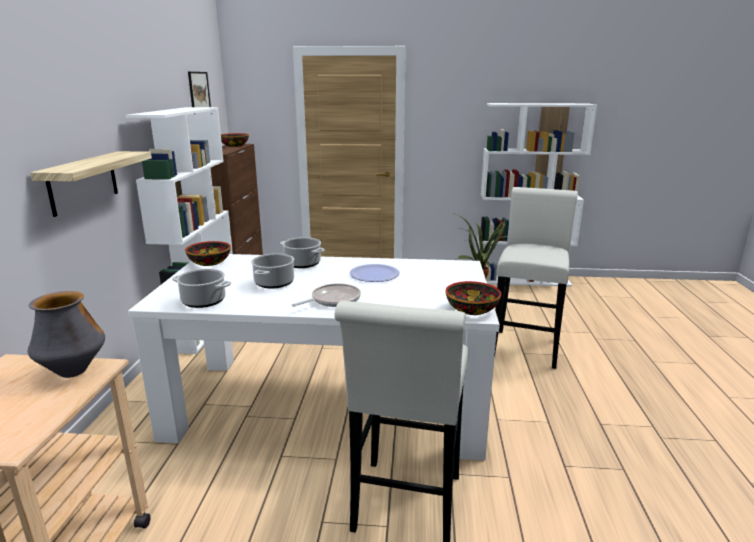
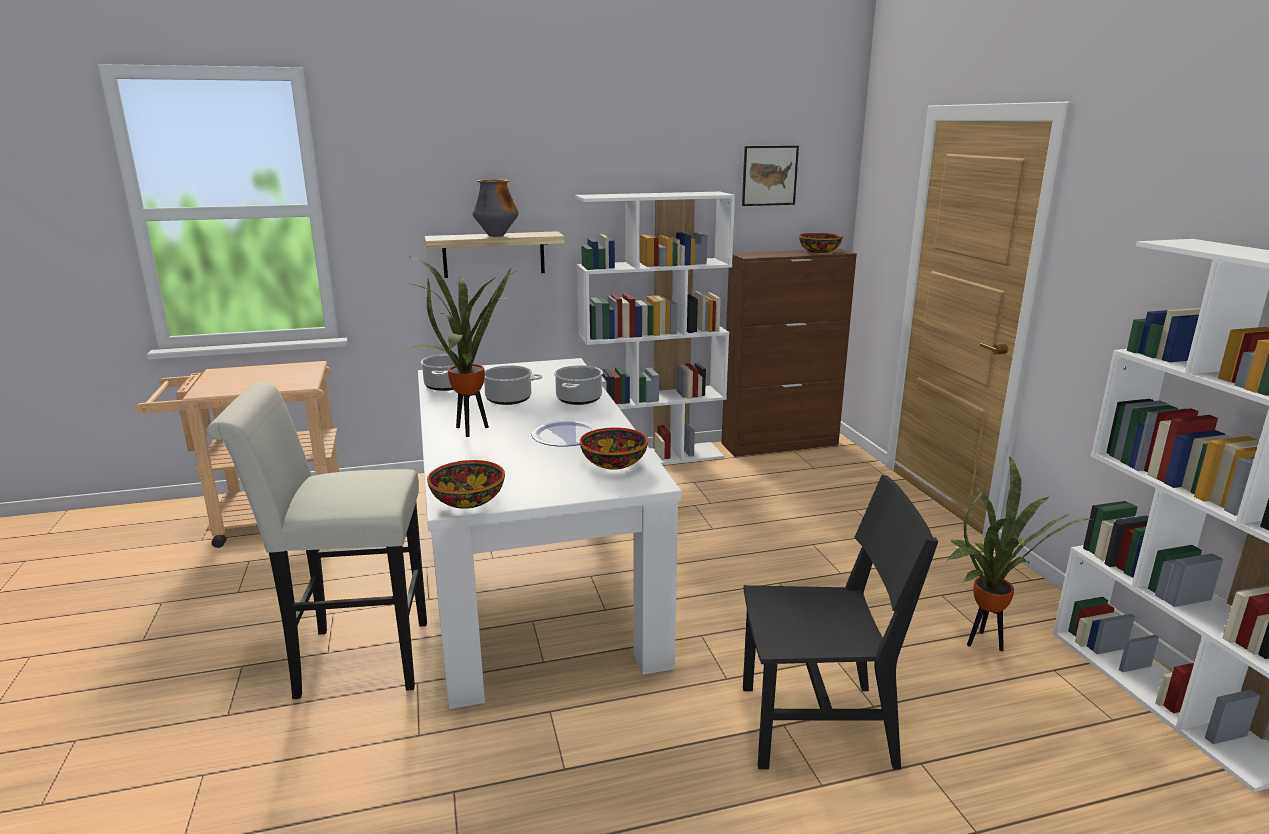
camera: 70 degrees right, 0 degrees up
(73, 371) = (295, 381): vase -> vase (496, 235)
(210, 262) = (553, 366): bowl -> bowl (614, 463)
(333, 300) = (470, 430): frying pan -> potted plant
(526, 345) = (817, 726): white stool -> black chair

